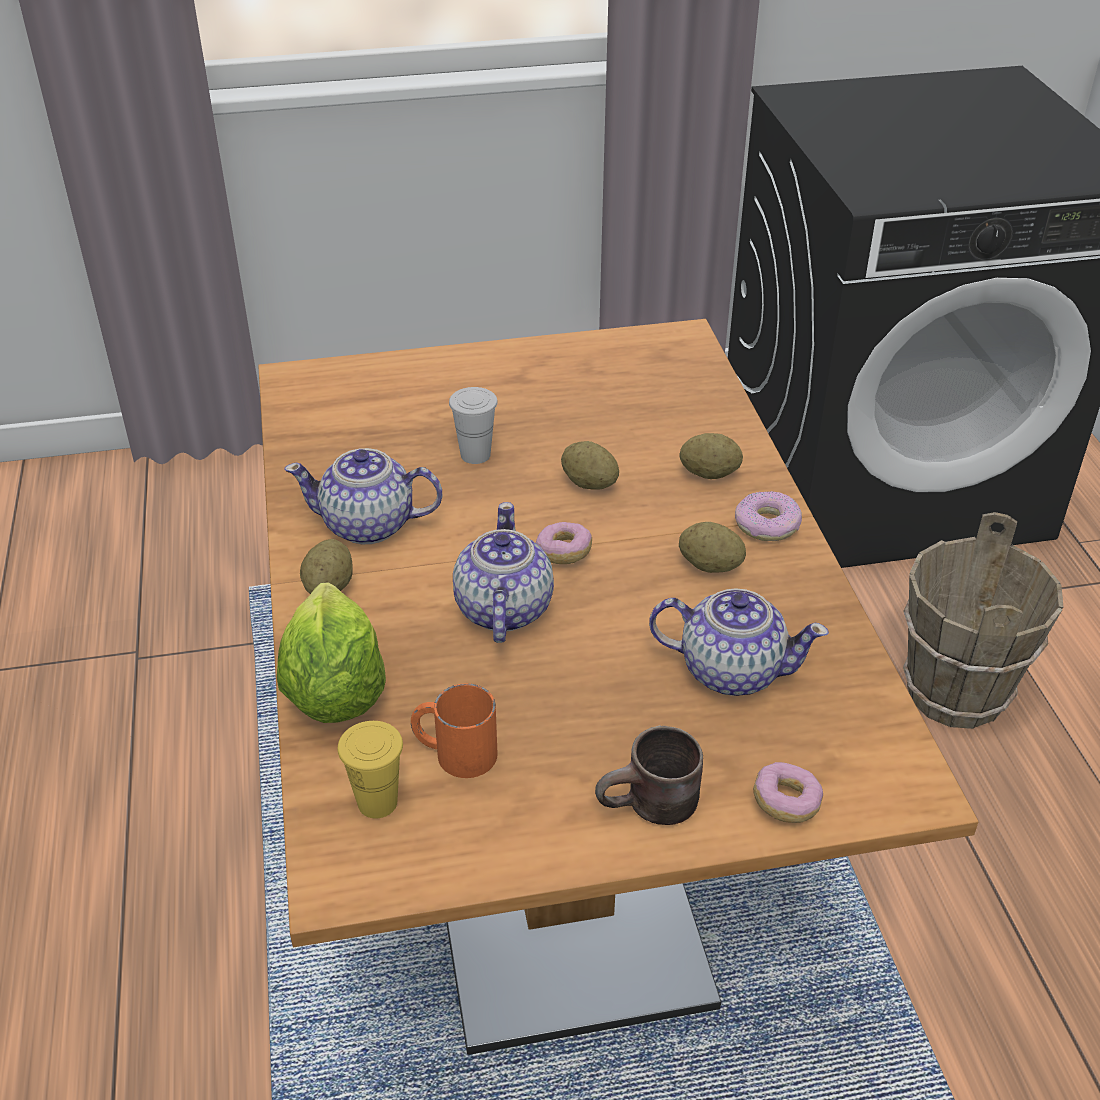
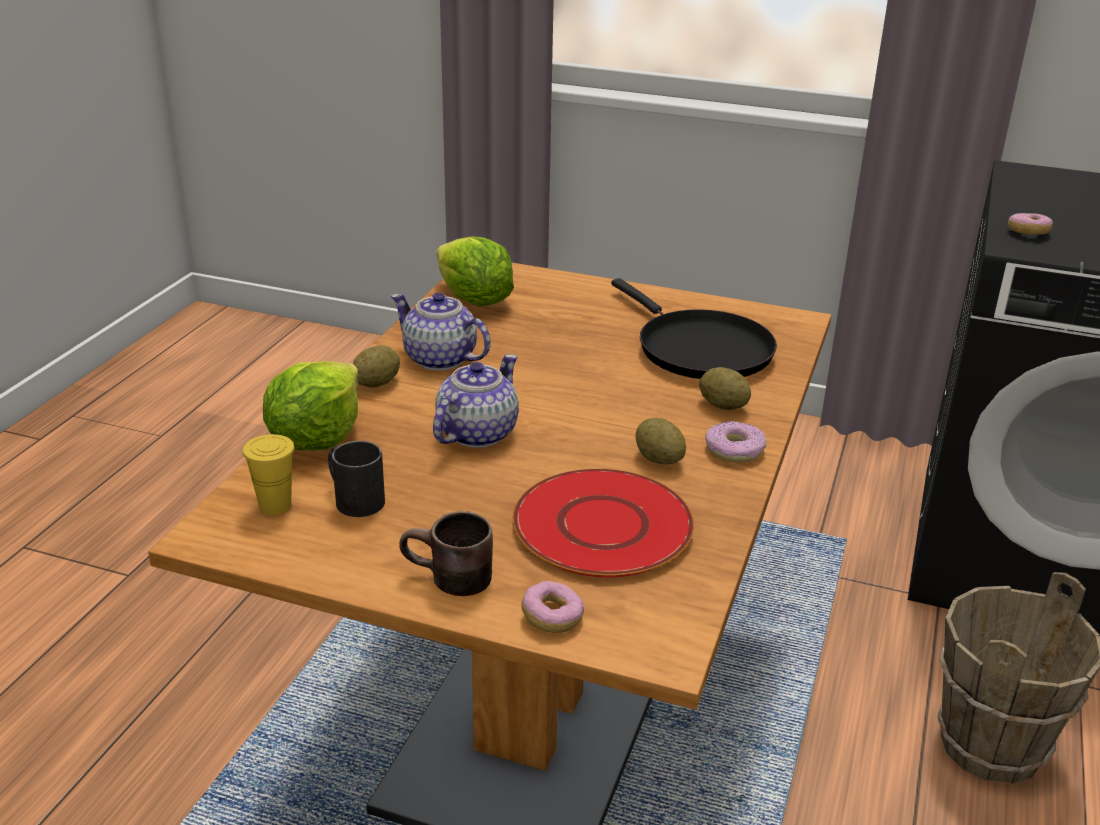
camera: 30 degrees right, 10 degrees down
(329, 429) = (473, 301): none -> lettuce
(454, 752) = (353, 498): orange mug -> black mug
(475, 455) = (557, 343): white cup -> none
(563, 553) = (556, 416): donut -> donut (1028, 233)
(589, 483) = (622, 383): potato -> none
(623, 410) = (698, 349): none -> black frying pan
(730, 670) = (602, 525): teapot -> red plate

